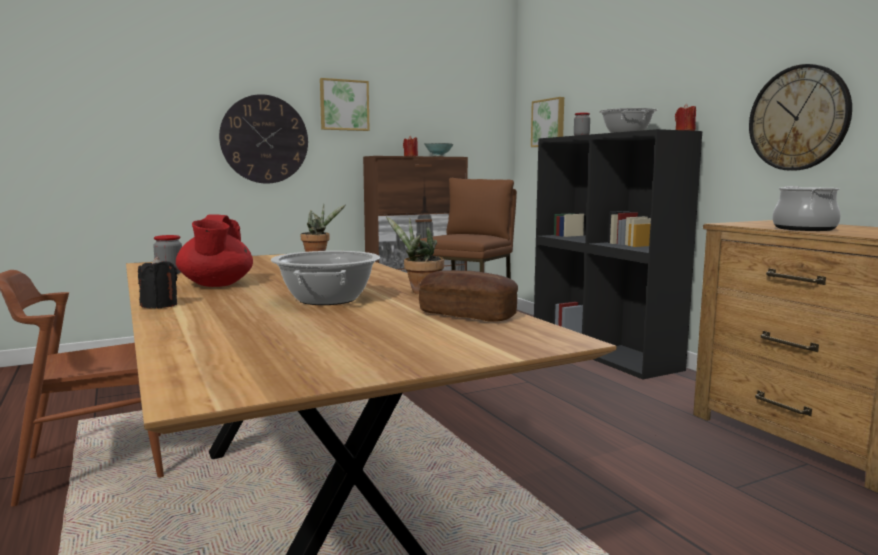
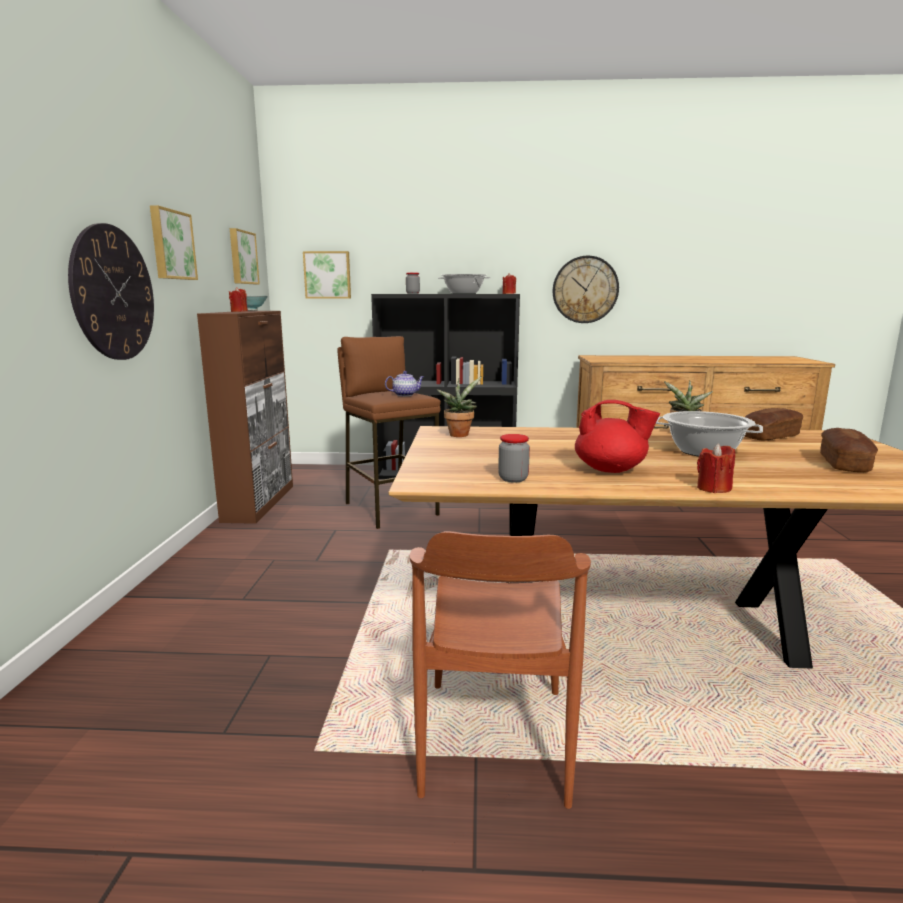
camera: 60 degrees left, 5 degrees up
(159, 305) = (713, 488): black candle -> red candle
(322, 339) = (844, 464): none -> bread
(461, 111) = (242, 257): none -> picture
(464, 236) = (405, 395): none -> teapot
(804, 229) = (643, 360): cooking pot -> none

